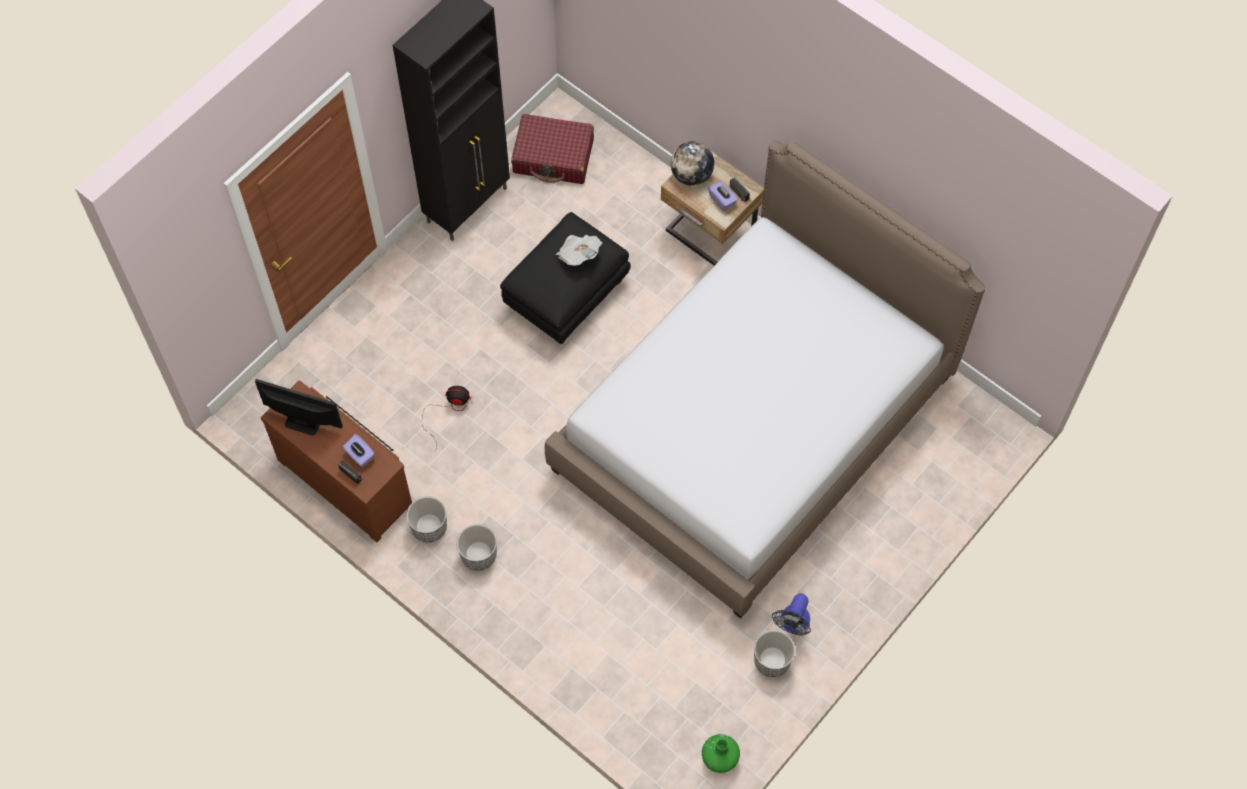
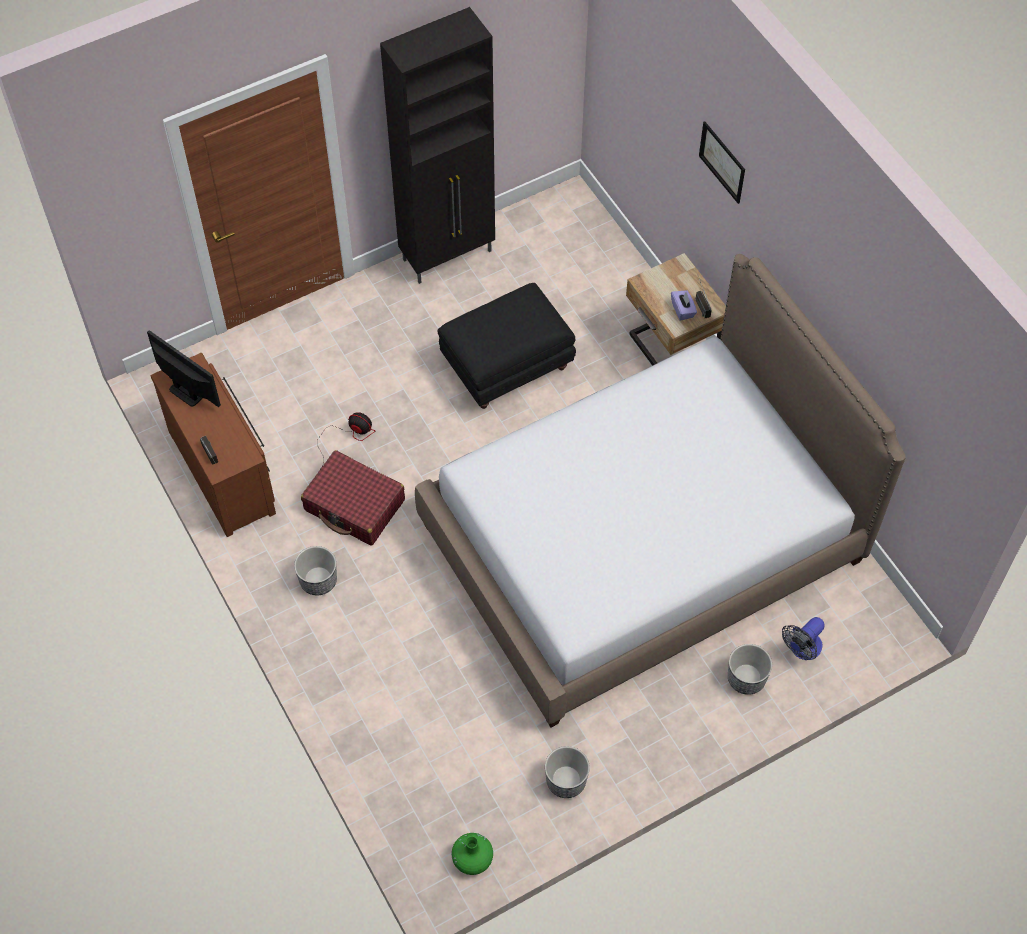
camera: 20 degrees right, 5 degrees down
(360, 455) = (226, 438): purple tissue box -> none
(429, 527) = (282, 539): planter -> planter (746, 679)
(553, 156) = (548, 235): red suitcase -> red suitcase (354, 505)
(579, 254) = (523, 322): newspaper -> none
(691, 175) = (662, 278): globe -> none
(736, 63) = (722, 162): none -> picture
(793, 624) = (602, 752): fan -> fan (802, 650)

